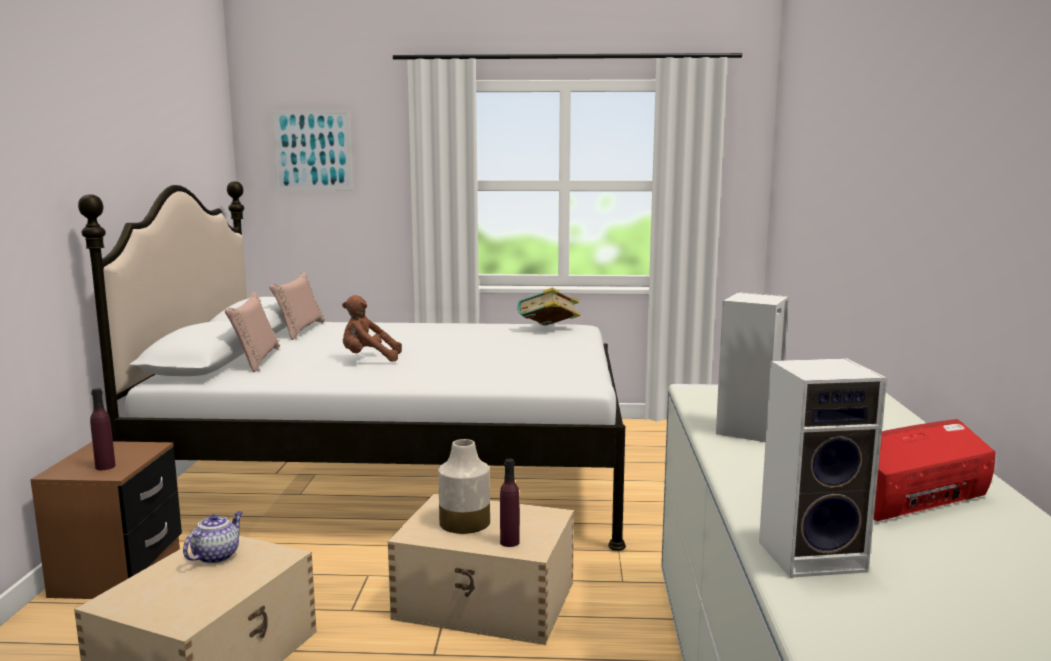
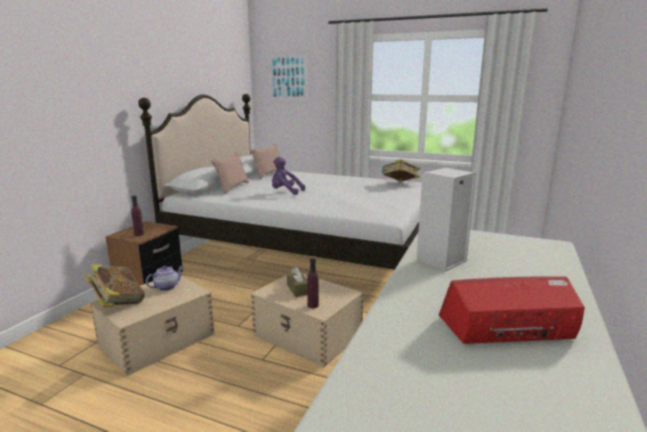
camera: 20 degrees right, 5 degrees up
(139, 600) = (118, 303): none -> book
(368, 359) = (285, 192): brown plush toy -> purple plush toy
(465, 522) = (298, 289): beige vase -> brown tissue box
(814, 555) = (390, 361): speaker -> none

